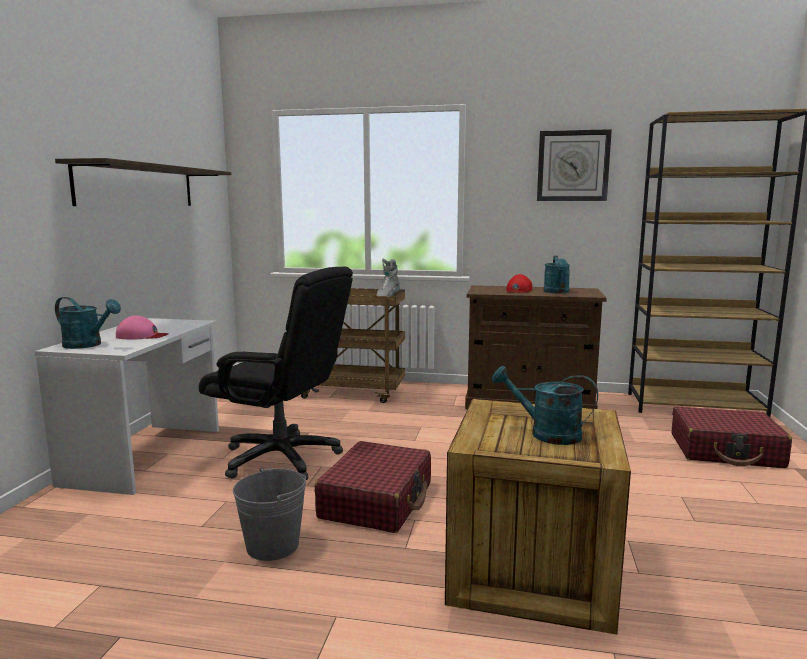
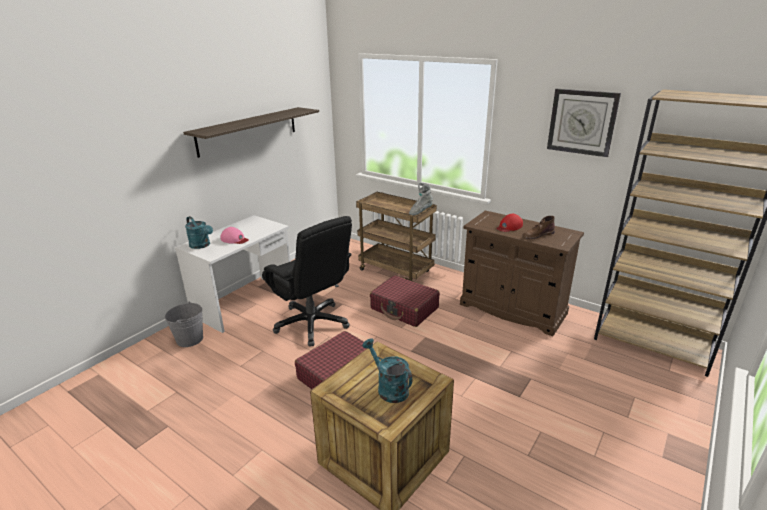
camera: 25 degrees right, 15 degrees up
(273, 546) = (264, 391): grey bucket -> grey bucket (190, 339)
(557, 292) = (537, 234): turquoise watering can -> brown boot
(726, 451) = (626, 399): red suitcase -> red suitcase (404, 308)

